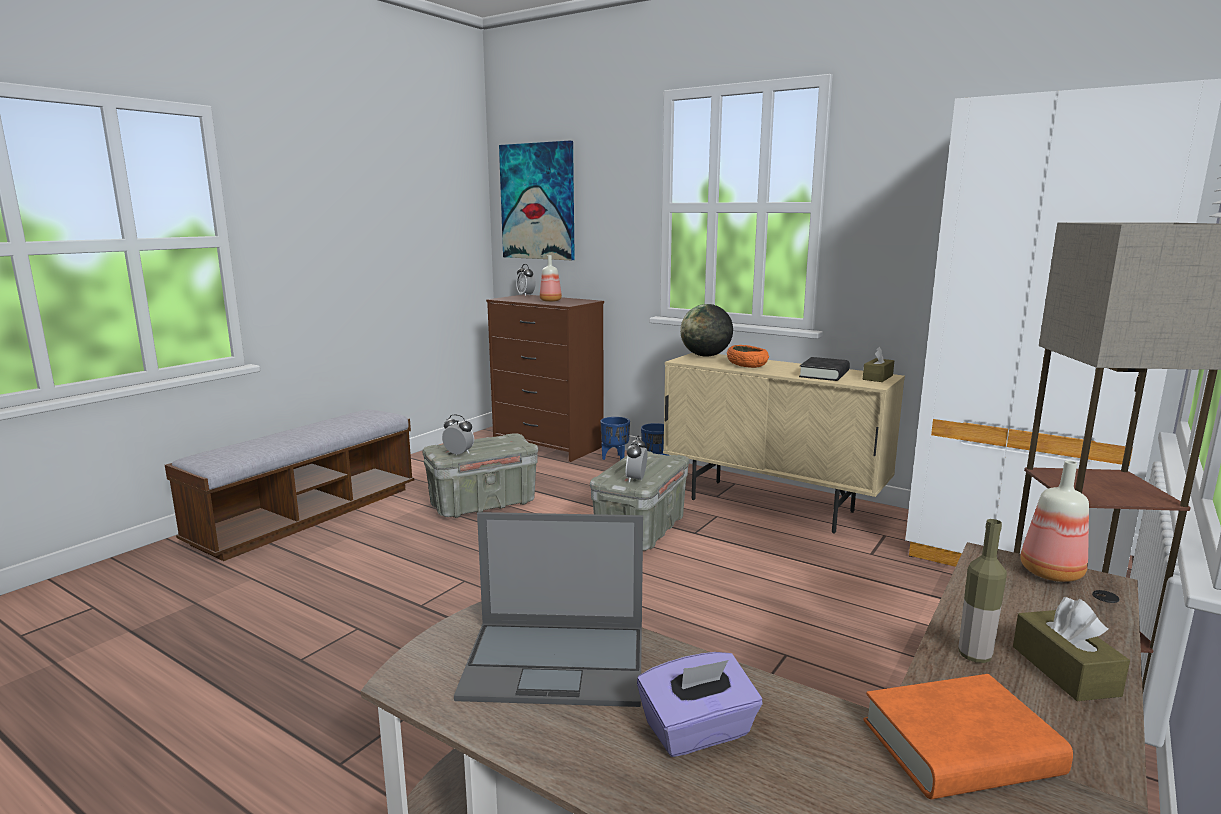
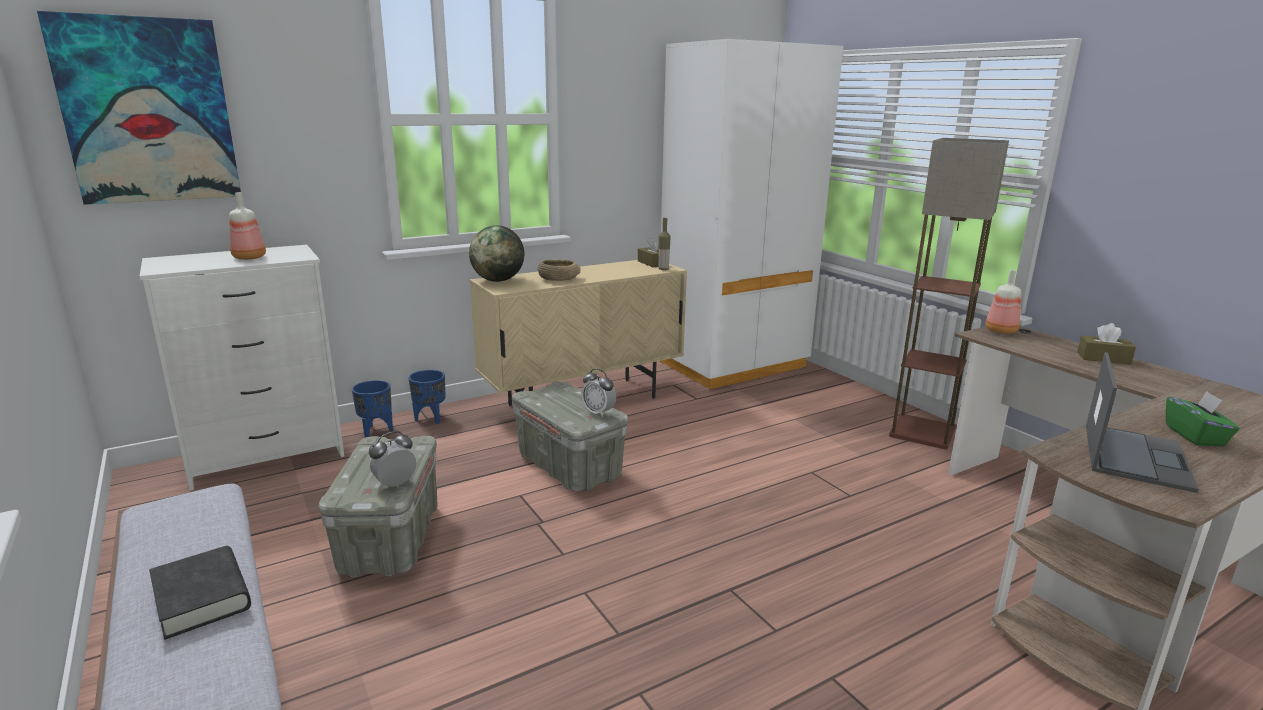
camera: 65 degrees left, 5 degrees up
(526, 295) = (163, 258): alarm clock -> none
(547, 445) = (266, 457): brown dresser -> white dresser
(698, 732) = (1195, 436): purple tissue box -> green tissue box
(747, 365) = (558, 279): orange bowl -> beige bowl
(824, 374) = (622, 270): black book -> black book (202, 598)
(960, 748) = (1180, 392): orange book -> none
(974, 656) = (1094, 368): bottle -> bottle (663, 269)

